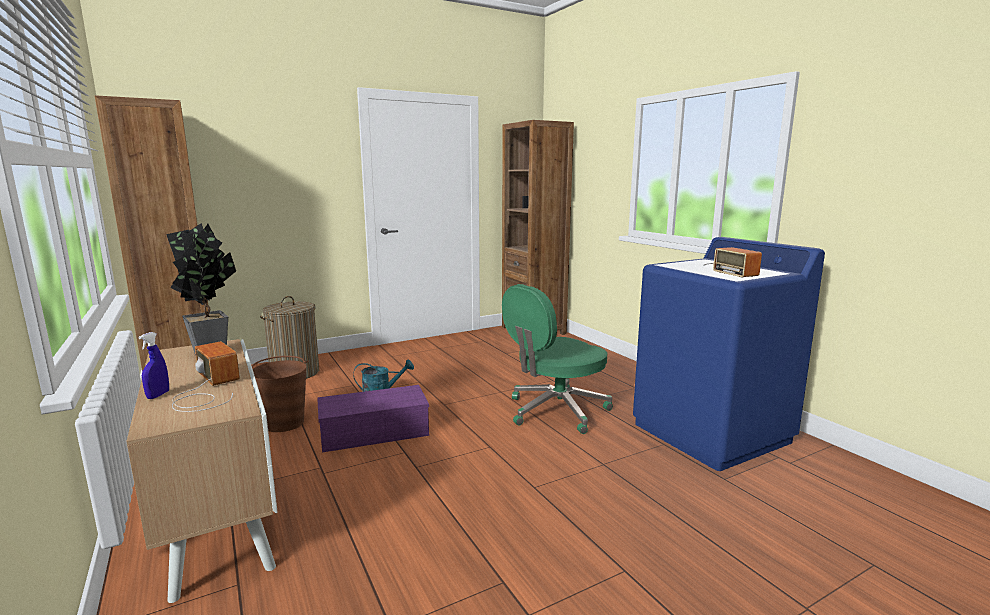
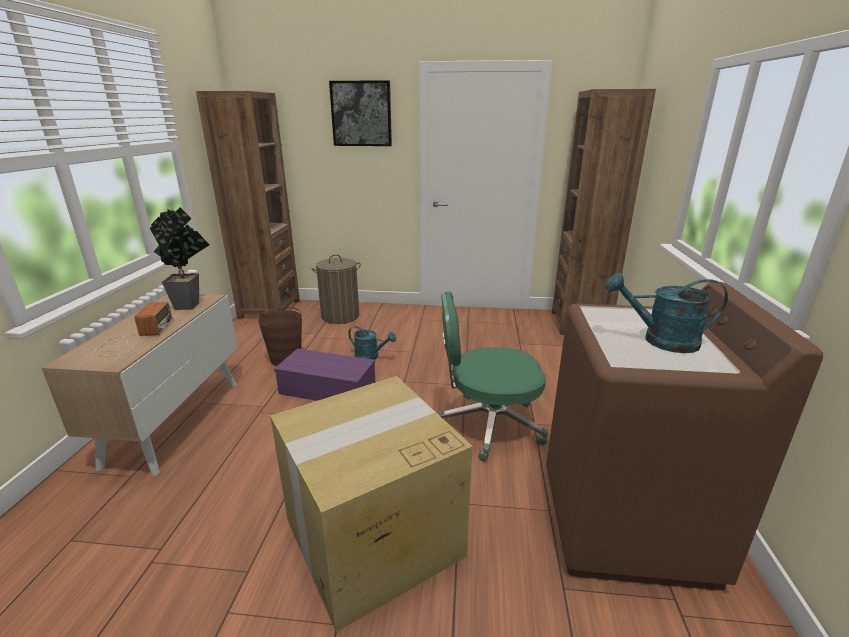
camera: 35 degrees right, 10 degrees up
(158, 395) = (109, 334): blue spray bottle -> none
(296, 137) = (361, 114): none -> picture
(573, 512) = (371, 539): none -> cardboard box
(711, 433) = (625, 524): blue washing machine -> brown washing machine
(730, 270) = (660, 340): radio -> turquoise watering can

